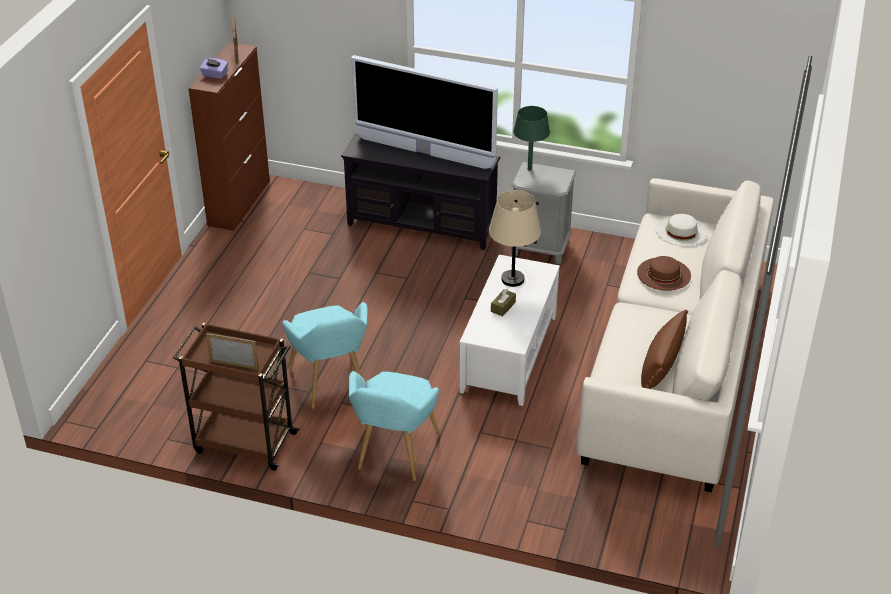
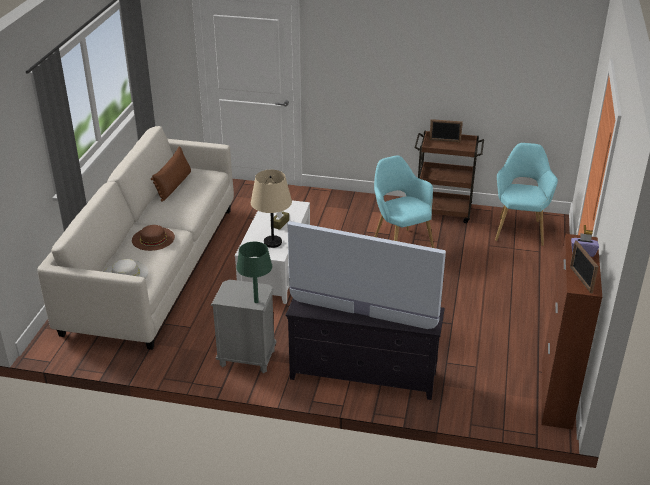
camera: 175 degrees right, 5 degrees down
(394, 455) = (347, 209): turquoise armchair -> turquoise armchair (519, 229)

